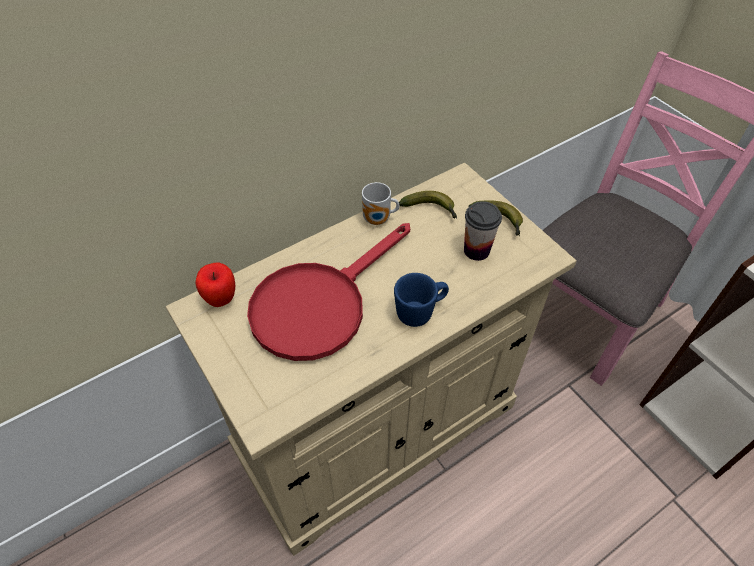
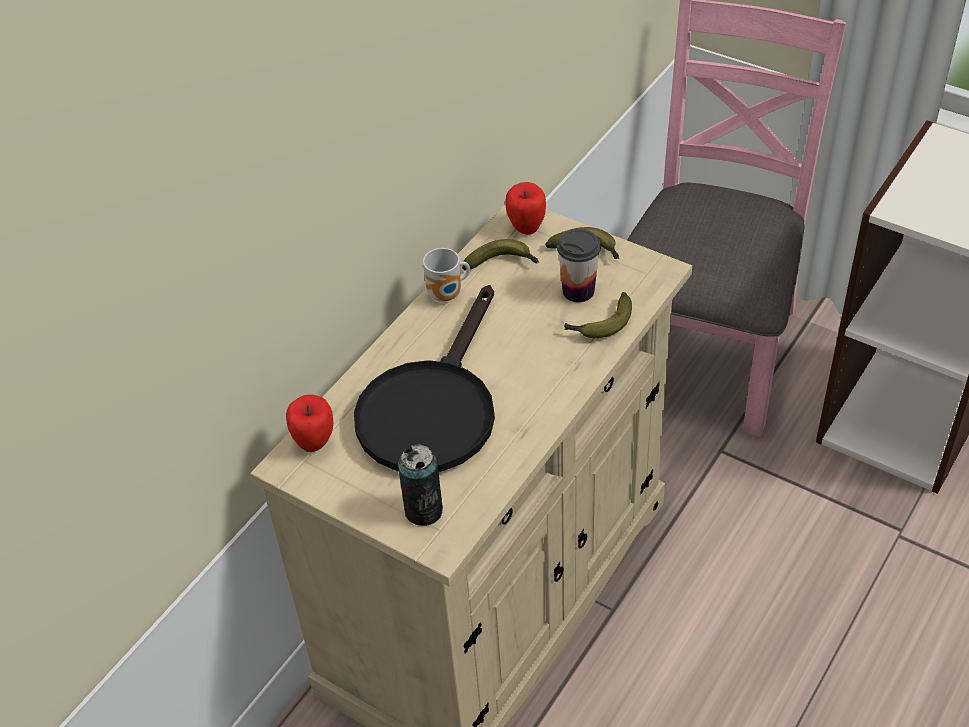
camera: 20 degrees left, 5 degrees down
(265, 387) = (423, 511): none -> can
(319, 304) = (432, 407): red frying pan -> black frying pan
(420, 312) = (550, 376): blue mug -> none
(462, 189) = (526, 228): none -> apple
(480, 284) = (600, 325): none -> banana

